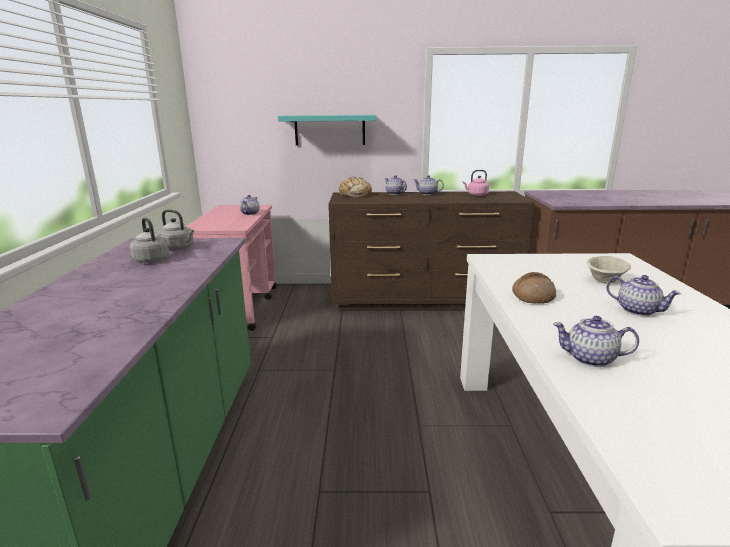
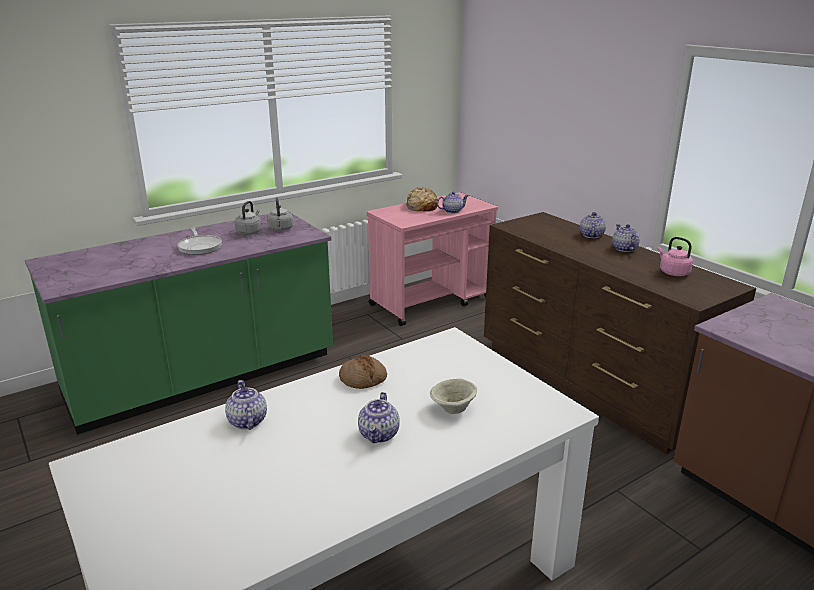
camera: 55 degrees right, 5 degrees up
(132, 286) = (200, 247): none -> frying pan
(330, 130) = (566, 135): turquoise shelf -> none
(354, 195) = (547, 222): bread -> bread (421, 206)

